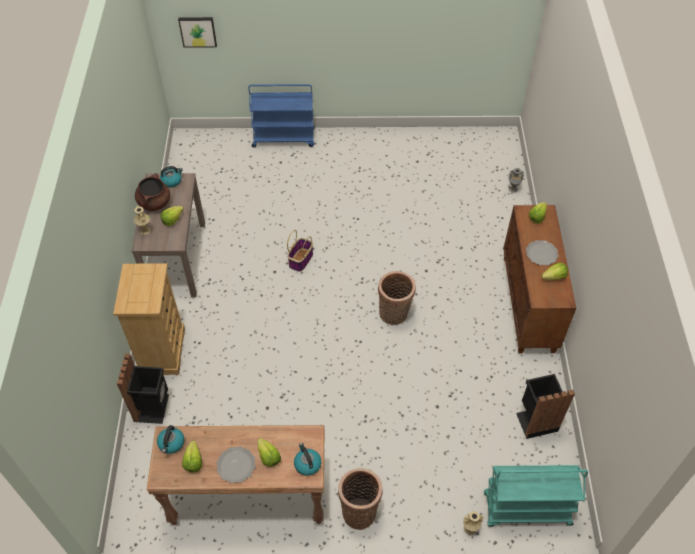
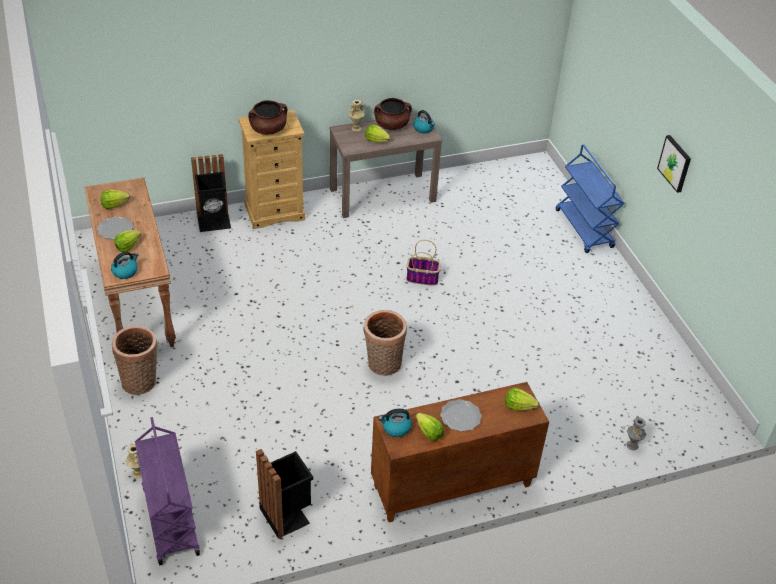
camera: 70 degrees right, 10 degrees down
(147, 291) = (268, 129): none -> brown cooking pot
(171, 443) = (129, 189): kettle -> kettle (396, 428)
(198, 31) = (587, 63): picture -> picture (675, 163)
(526, 510) = (170, 520): turquoise cart -> purple cart

